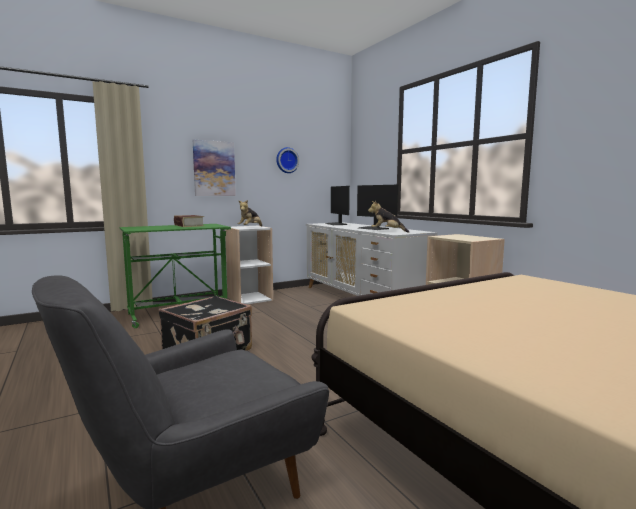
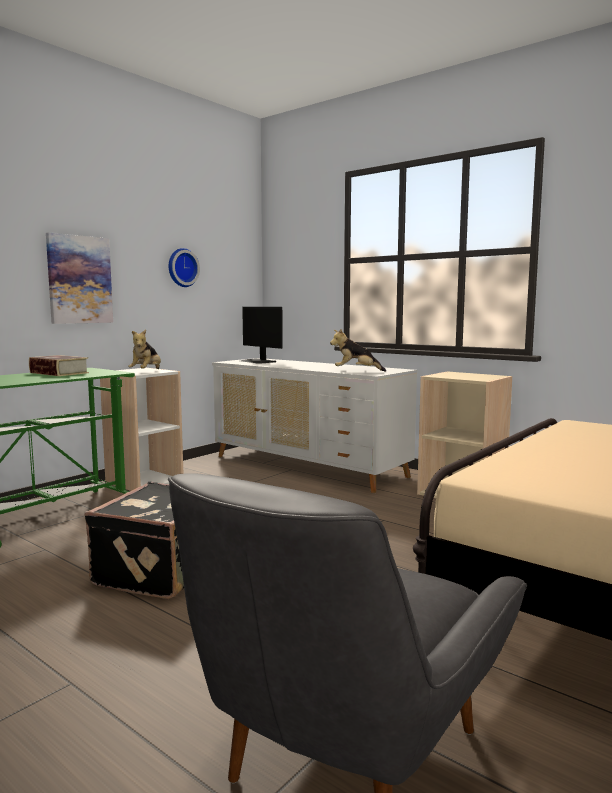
camera: 20 degrees left, 0 degrees up
(373, 228) = (326, 367): monitor -> none

